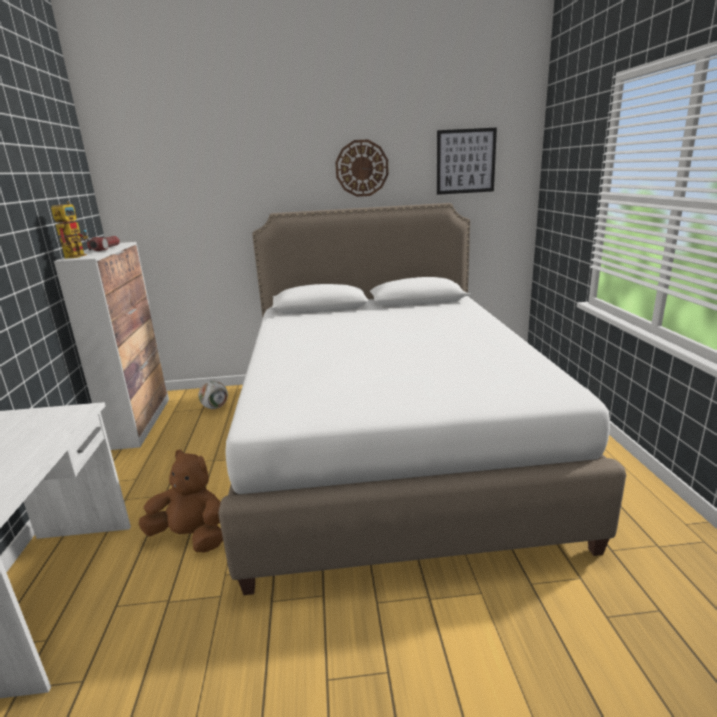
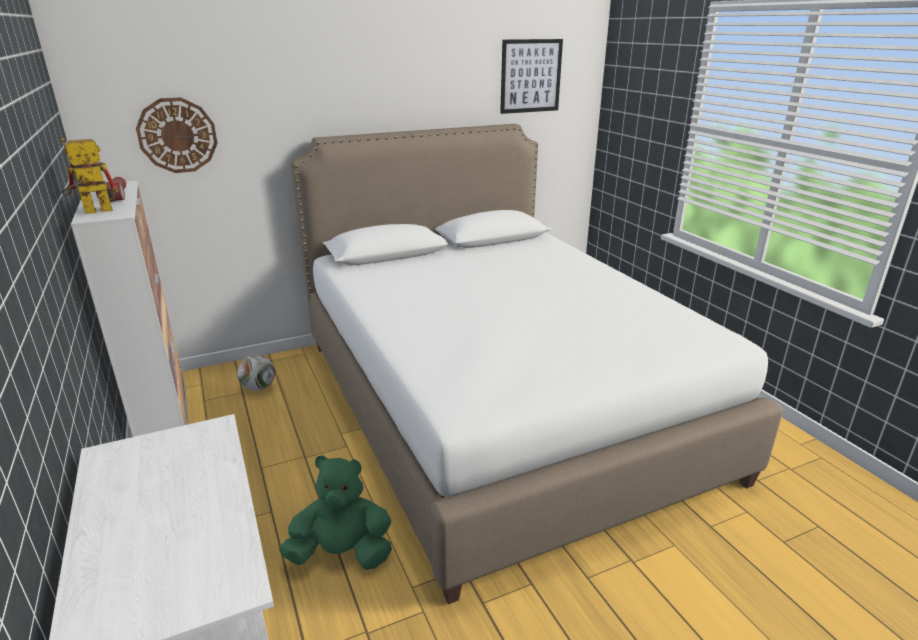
camera: 20 degrees left, 5 degrees up
(76, 256) = (91, 212): toy robot -> toy robot turned 105 degrees counterclockwise
(191, 536) = (342, 553): brown plush toy -> green plush toy
(362, 168) = (420, 82): wall clock -> wall clock (177, 135)

